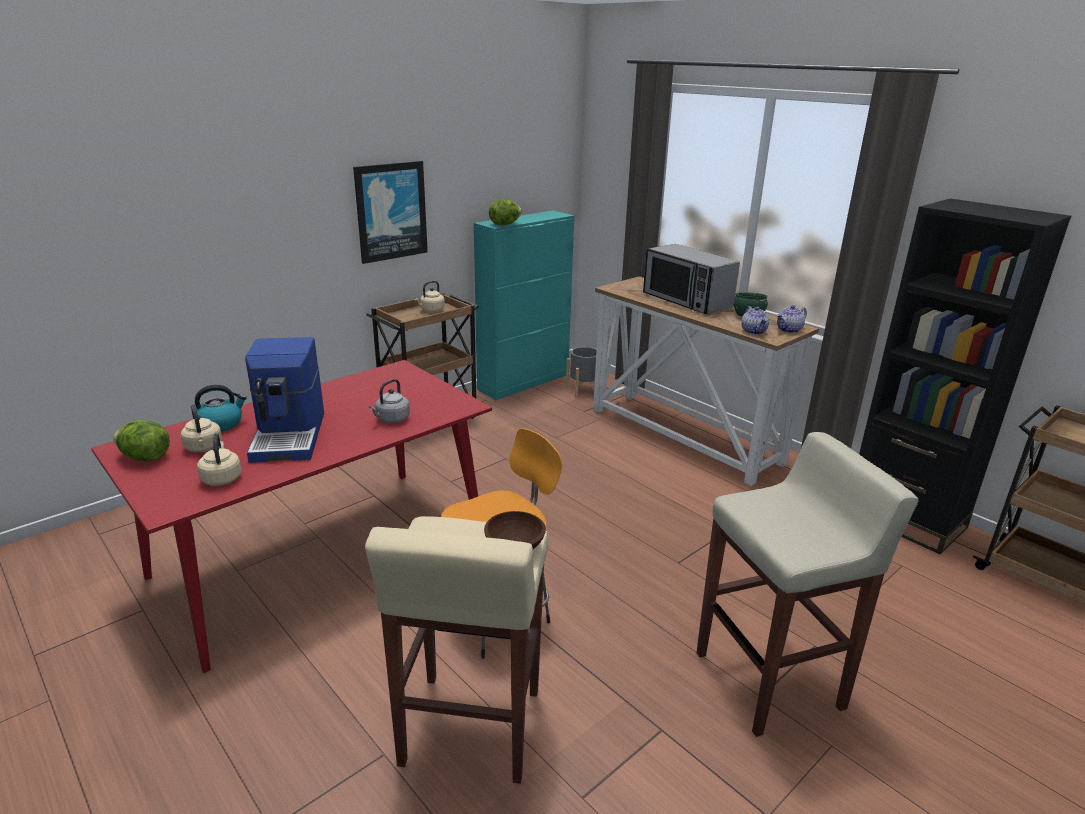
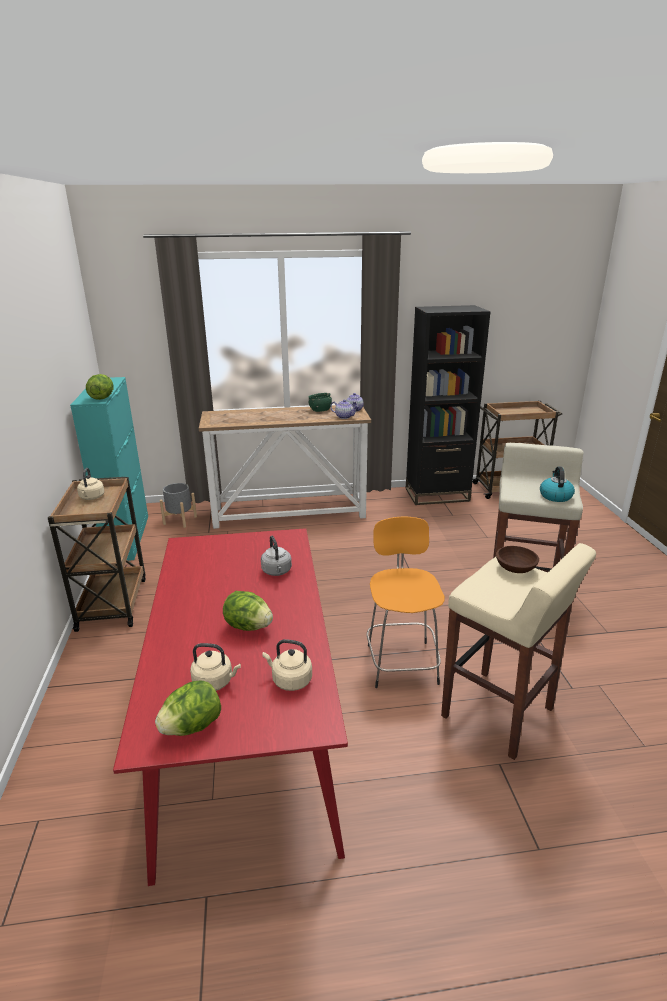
camera: 55 degrees left, 0 degrees up
(220, 424) = (172, 662): kettle -> kettle (555, 496)
(290, 436) = (248, 626): coffee machine -> lettuce
(391, 211) = (32, 411): picture -> none
(686, 300) = (270, 414): microwave -> none

